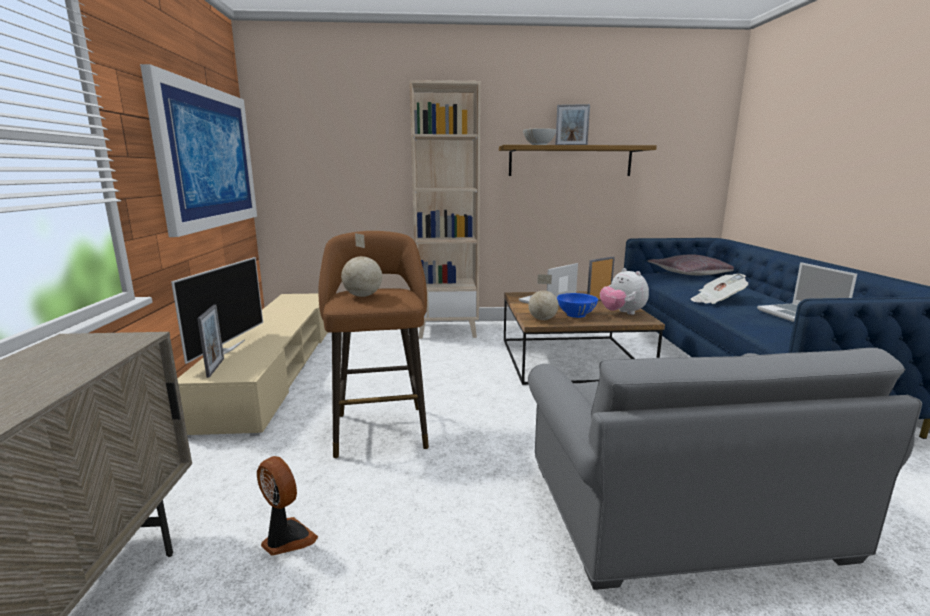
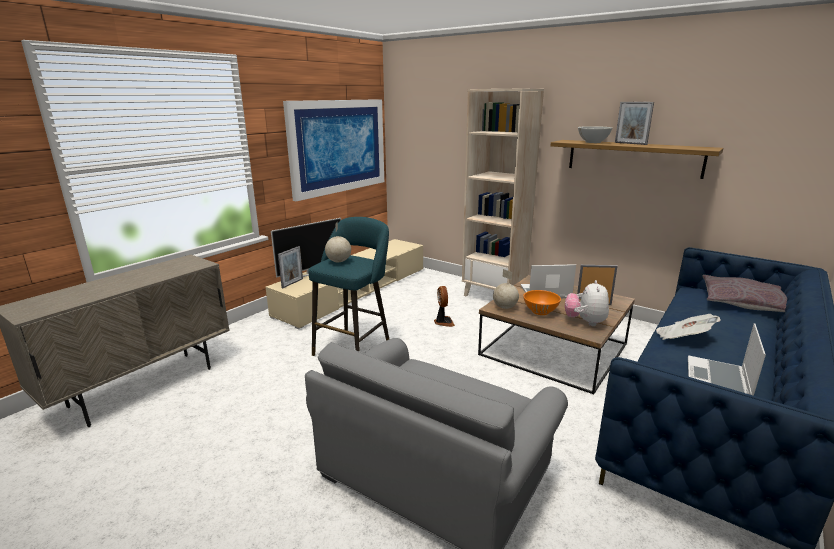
camera: 40 degrees right, 5 degrees up
(286, 539) = (248, 383): fan -> fan (443, 322)
(380, 427) = (354, 348): brown stool -> turquoise stool
(576, 315) = (540, 311): blue bowl -> orange bowl

